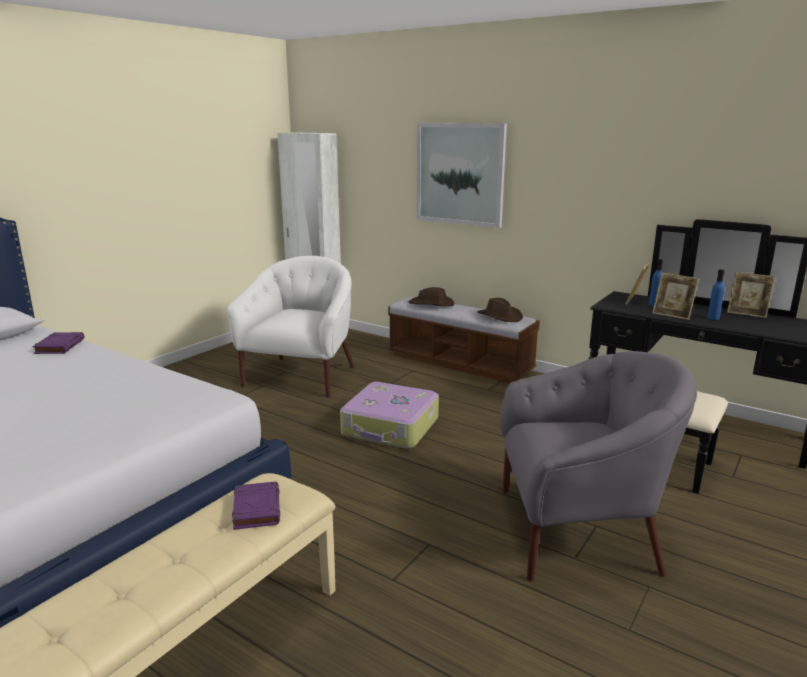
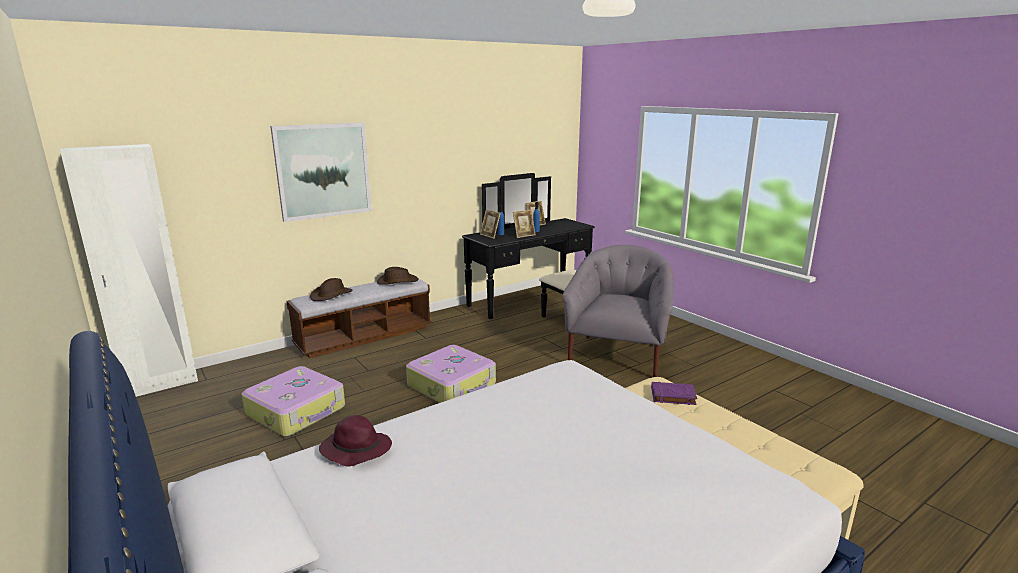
camera: 70 degrees left, 0 degrees up
(60, 346) = (355, 449): purple book -> purple hat
(301, 376) = (297, 411): white armchair -> suitcase

